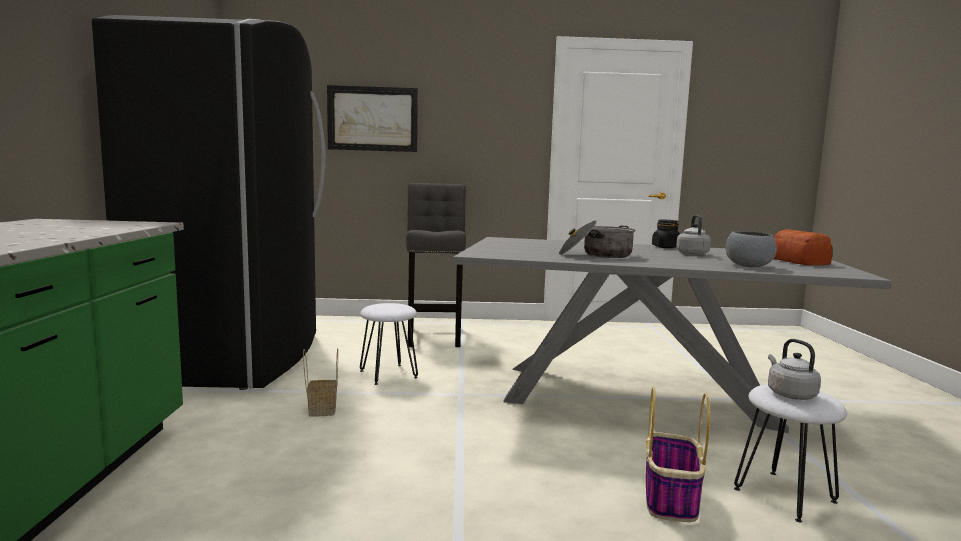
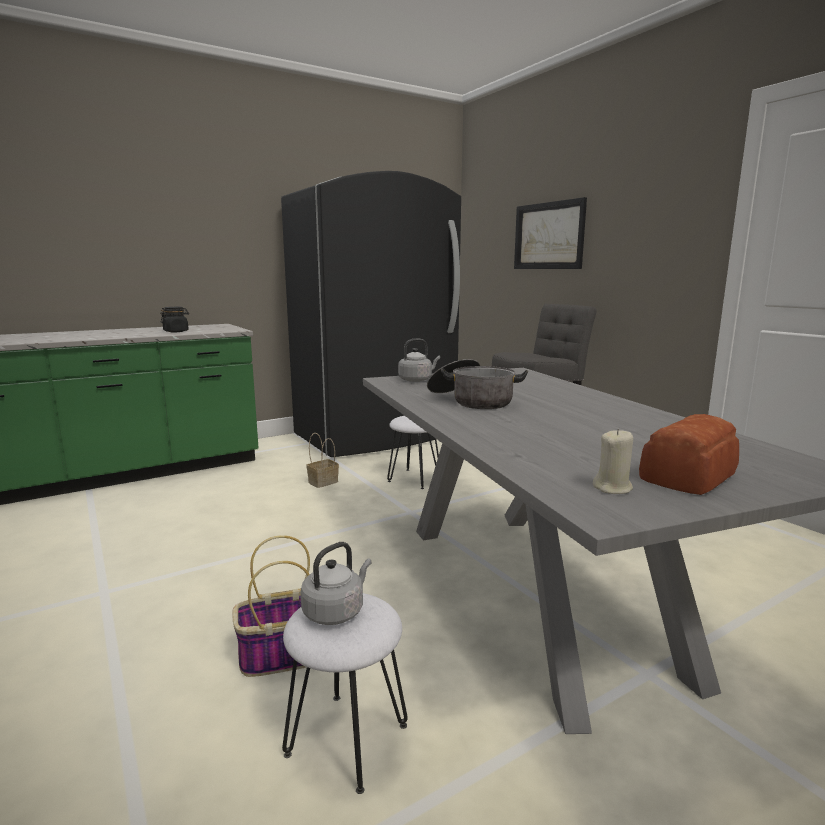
camera: 60 degrees right, 5 degrees up
(665, 247) = (638, 412): black jar -> black jar (176, 331)
(691, 253) = (601, 425): grey kettle -> grey kettle (417, 380)
(748, 266) = (537, 453): grey bowl -> none
(817, 269) = (613, 488): none -> beige candle

